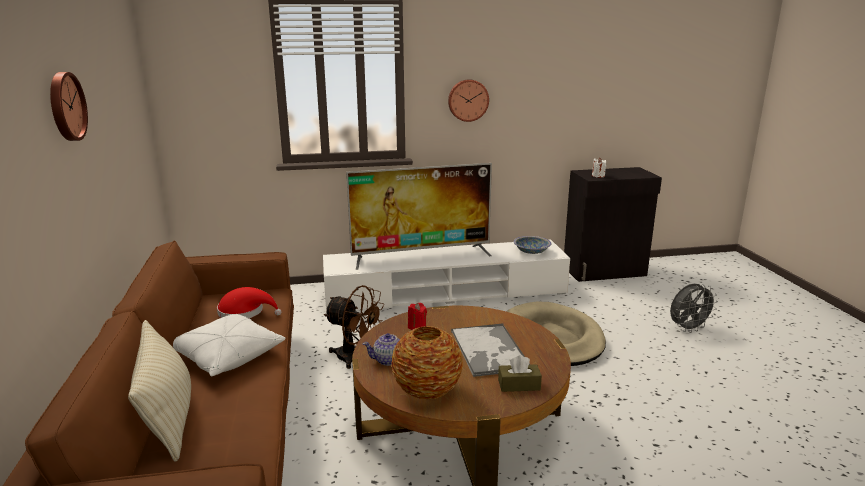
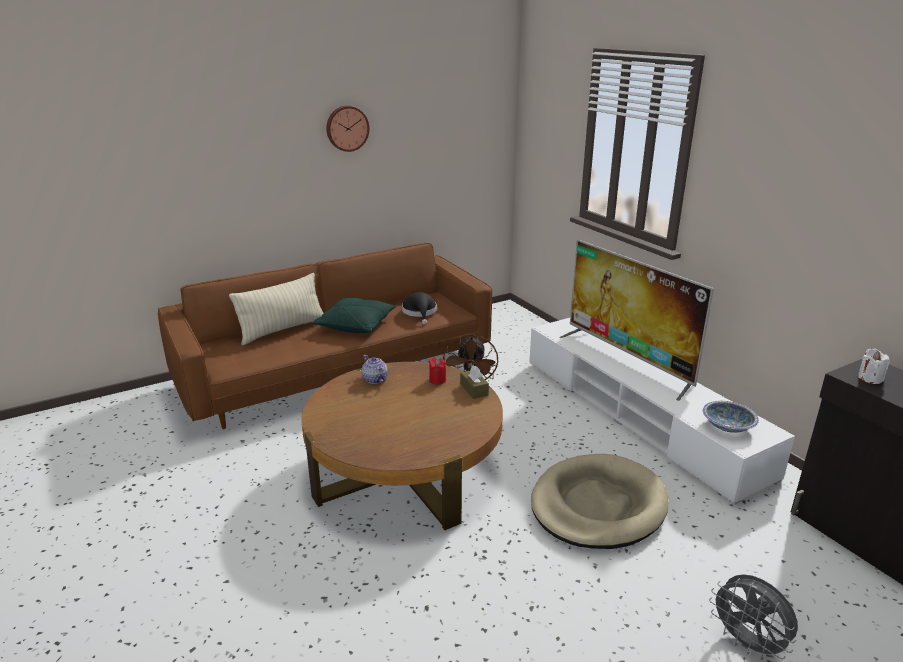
camera: 70 degrees right, 5 degrees up
(226, 356) = (356, 325): white pillow -> green pillow
(245, 312) = (420, 312): red hat -> black hat
(426, 390) = (337, 403): vase -> none
(468, 100) = (750, 202): wall clock -> none
(489, 351) = (414, 421): tray -> none
(519, 385) = (362, 444): brown tissue box -> brown tissue box (474, 389)

